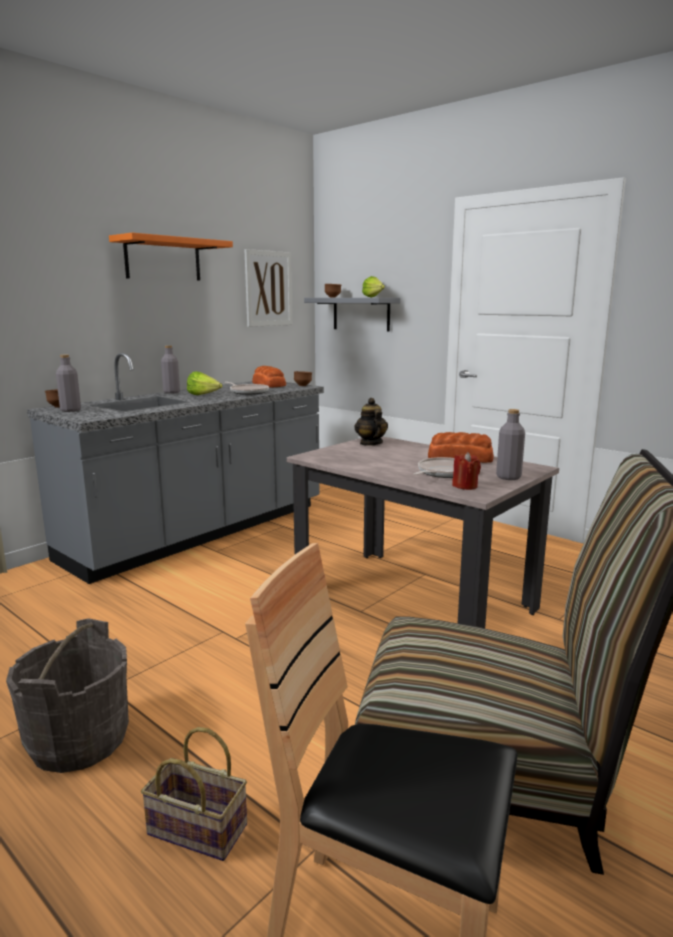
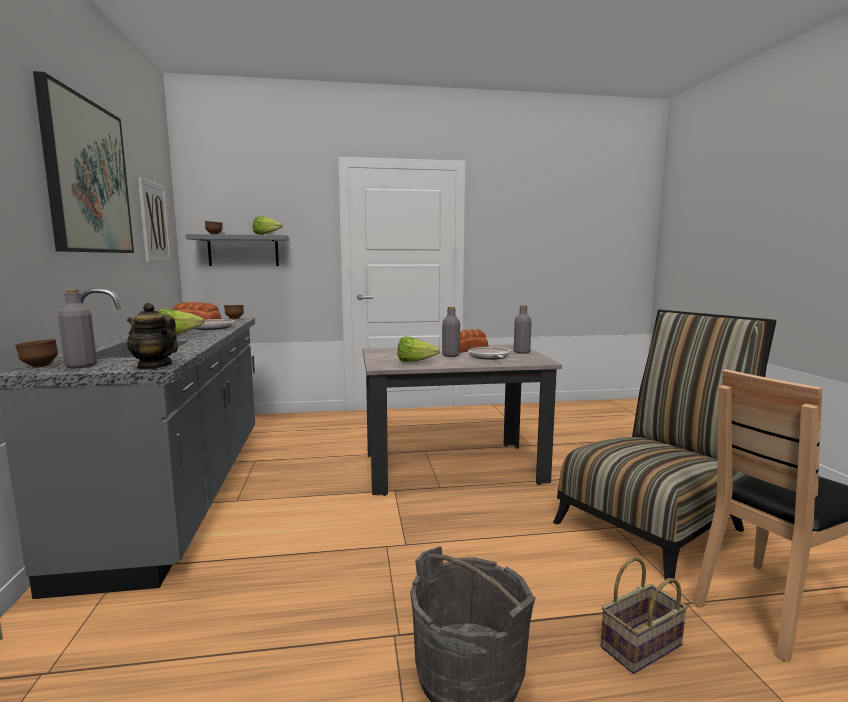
camera: 50 degrees left, 5 degrees down
(163, 259) = (87, 177): orange shelf -> picture
(171, 392) = (120, 337): grey bottle -> grey bottle (450, 355)
(353, 459) = (415, 362): none -> lettuce
(370, 443) = (385, 352): teapot -> teapot (154, 366)
(465, 486) = (523, 360): red candle -> none

